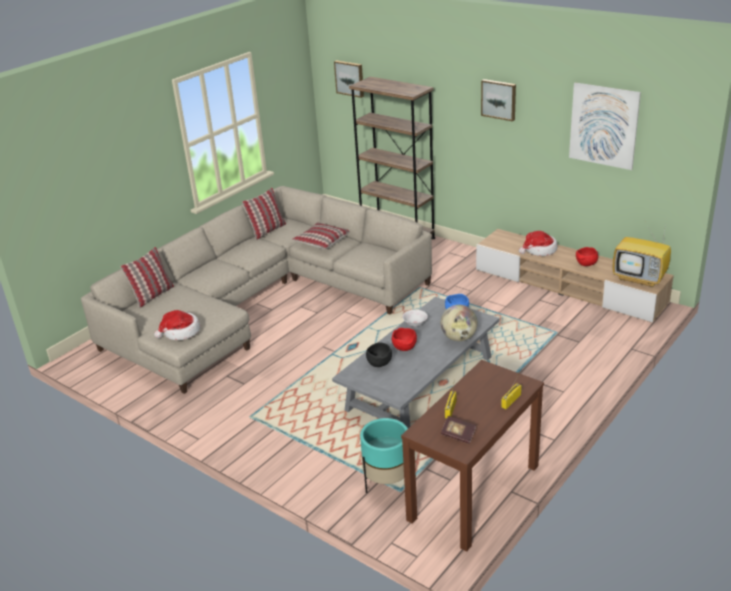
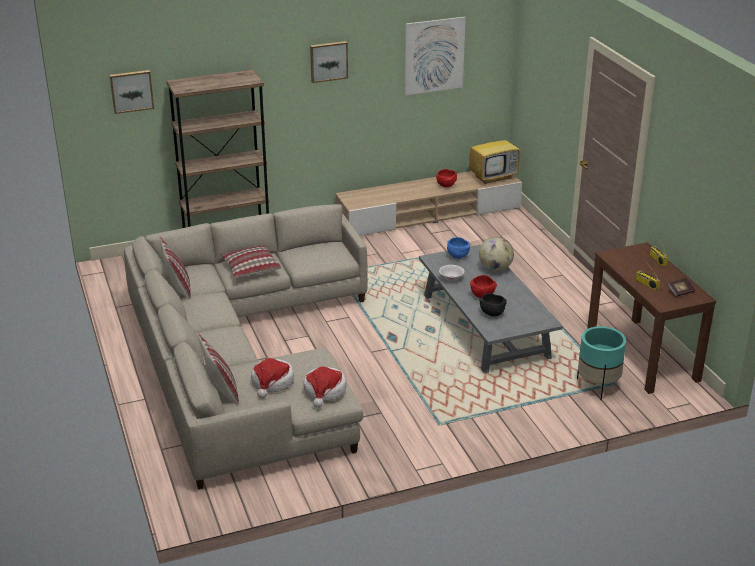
camera: 60 degrees left, 0 degrees up
(539, 250) = (398, 192): hat -> hat (272, 383)

